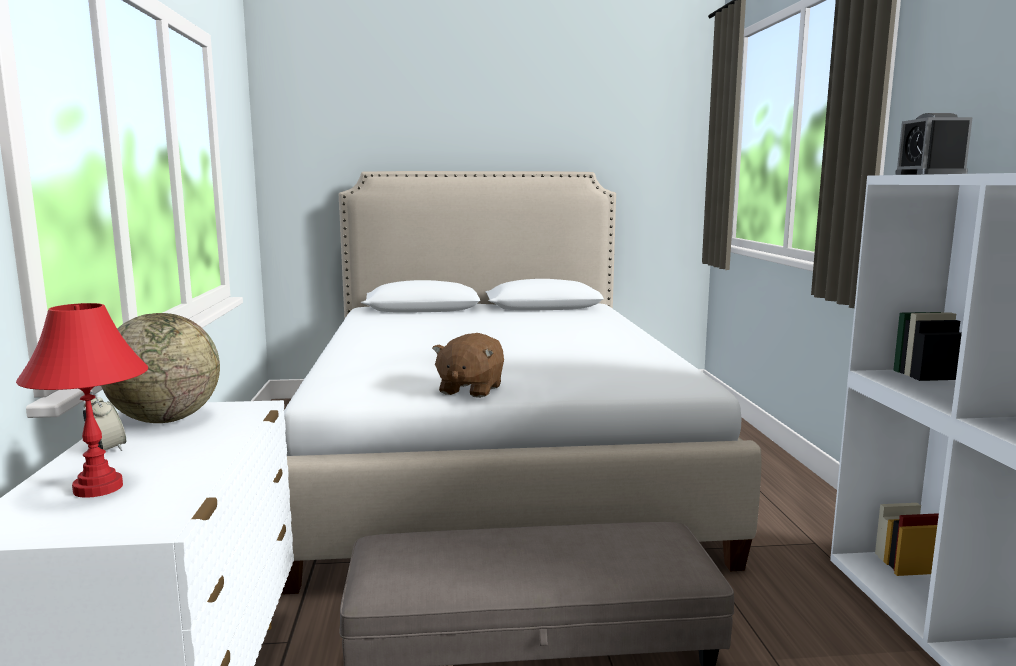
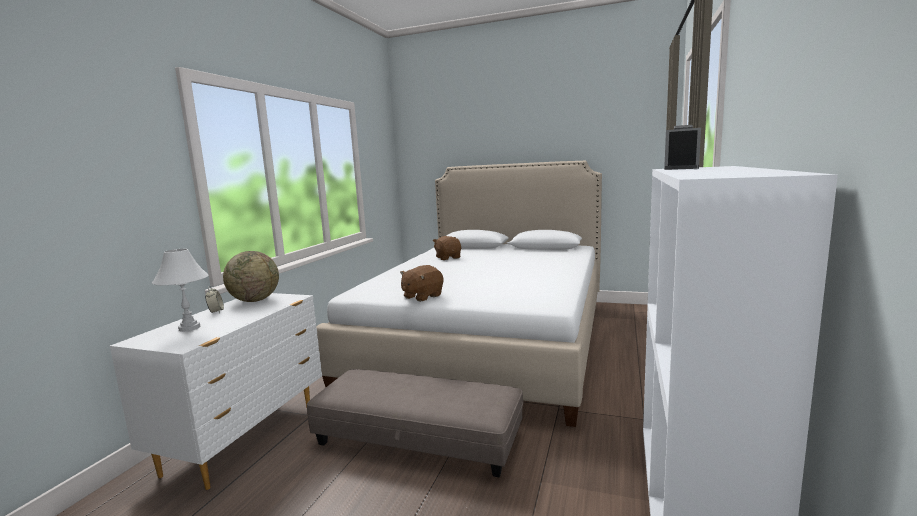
camera: 25 degrees right, 0 degrees up
(97, 488) = (189, 328): red table lamp -> white table lamp
(408, 327) = (448, 257): none -> brown plush toy

